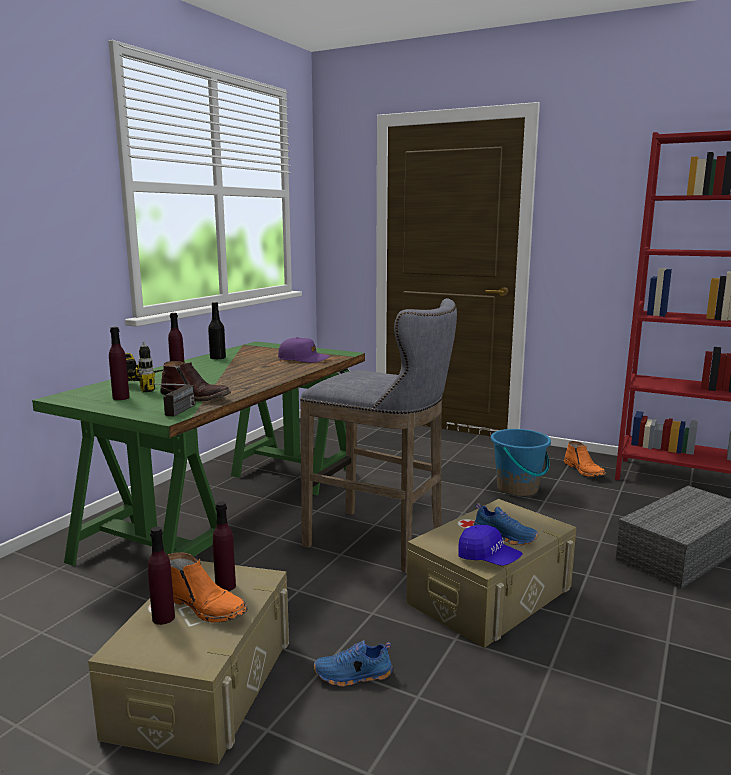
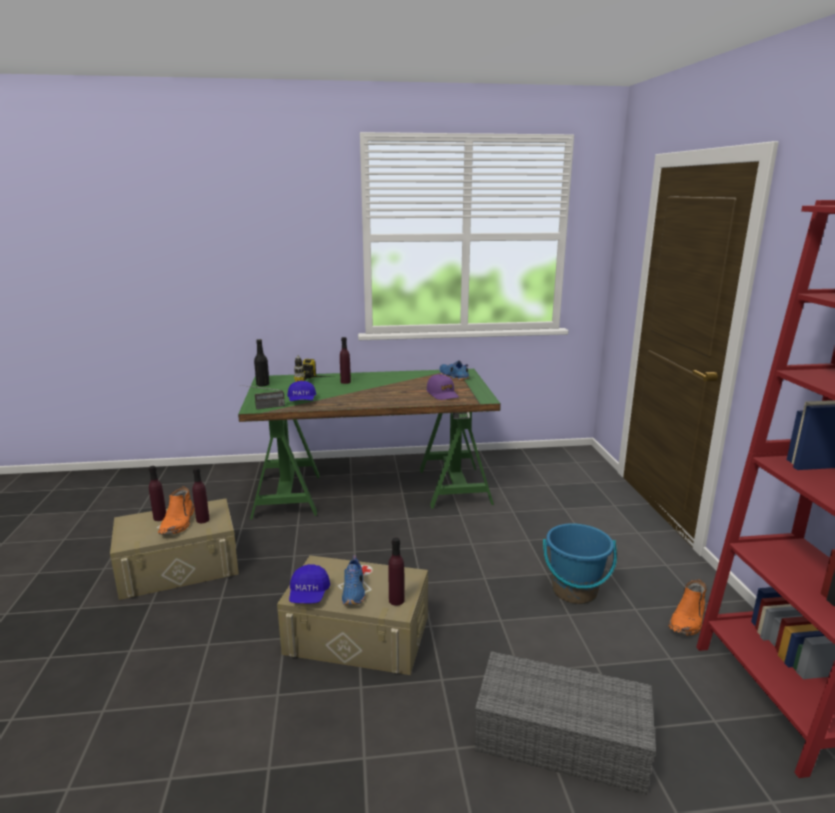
camera: 55 degrees right, 5 degrees up
(121, 398) = (279, 388): purple bottle -> purple bottle (396, 600)
(196, 397) = (302, 401): brown boot -> blue cap
(218, 358) = (404, 376): black bottle -> black bottle (263, 385)
(353, 676) = (215, 612): blue shoe -> blue shoe (453, 376)
(381, 542) = (388, 560): grey stool -> none

